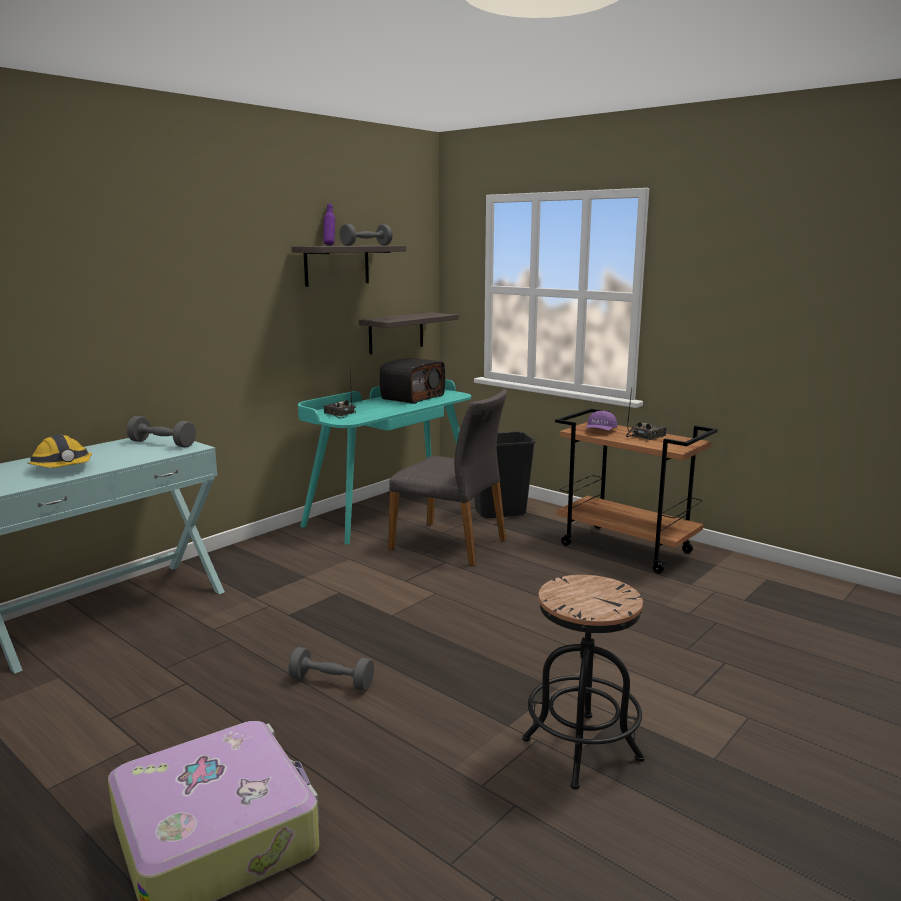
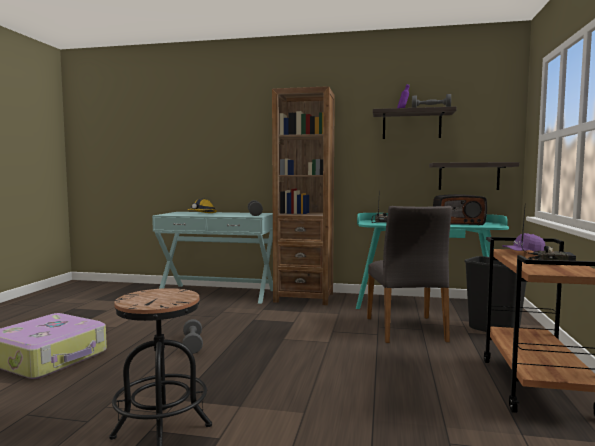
camera: 60 degrees right, 10 degrees down
(249, 558) = (304, 297): none -> brown bookcase

